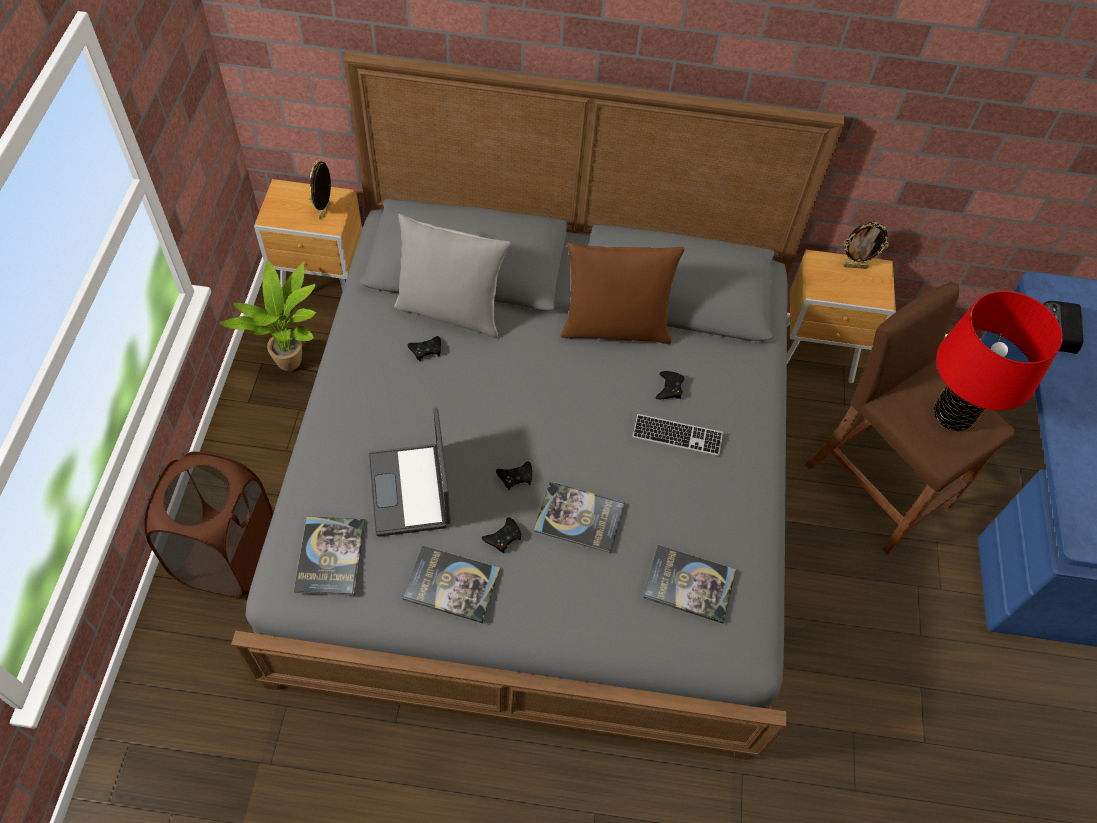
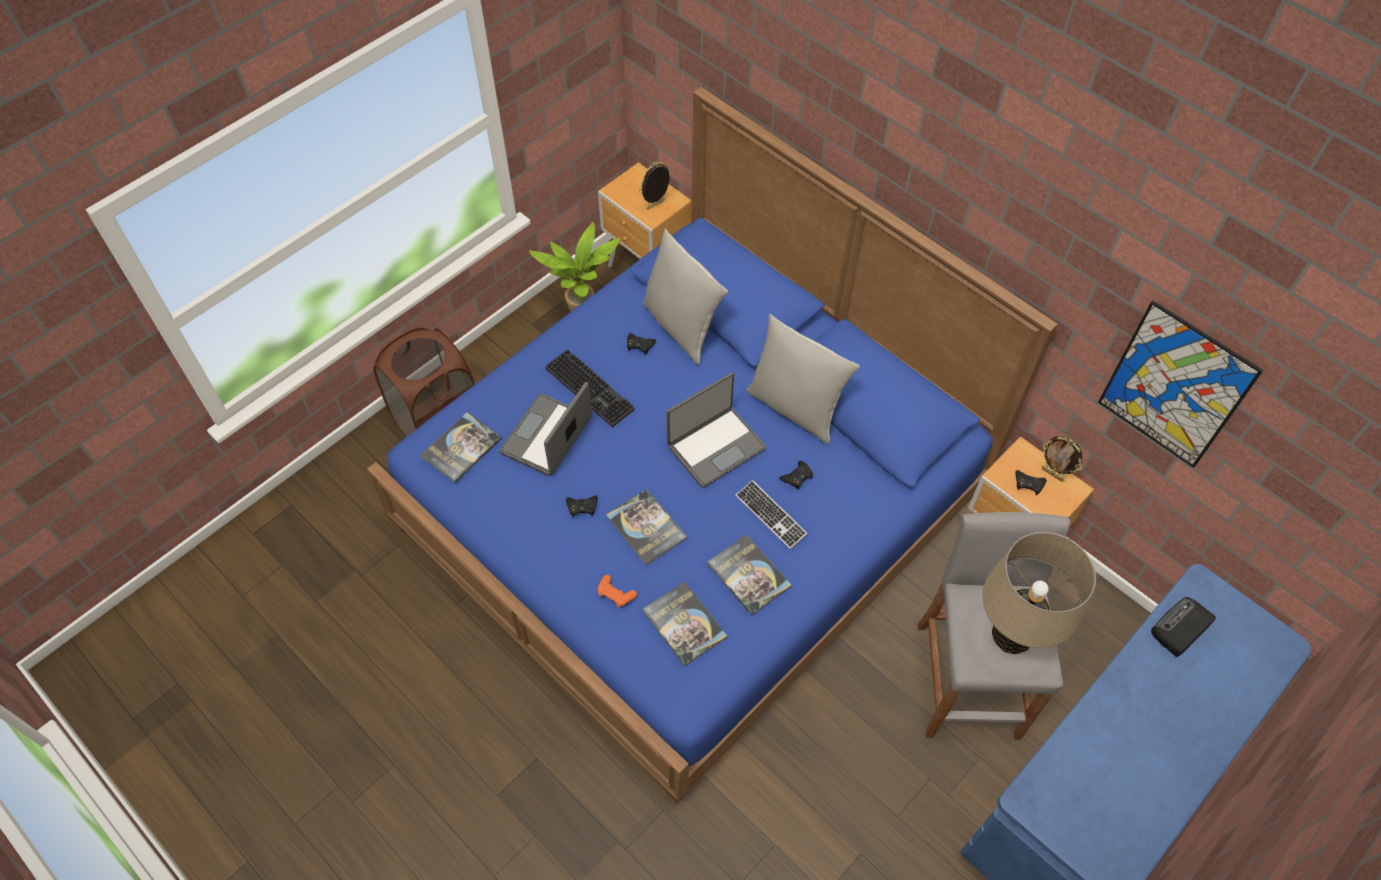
camera: 40 degrees right, 0 degrees up
(415, 418) = (592, 389): none -> keyboard
(452, 584) = (522, 516): book -> book (748, 575)
(516, 477) = (626, 471): black game controller -> black game controller (1028, 484)
(542, 484) = (690, 507): grey bed -> blue bed
(576, 403) = (715, 446): none -> laptop
(605, 599) = (615, 594): none -> orange game controller
(615, 327) = (795, 408): brown pillow -> grey pillow
(876, 485) = (967, 679): brown stool -> grey stool
(952, 415) = (1011, 636): red table lamp -> beige table lamp
(976, 118) = (1175, 386): none -> picture

